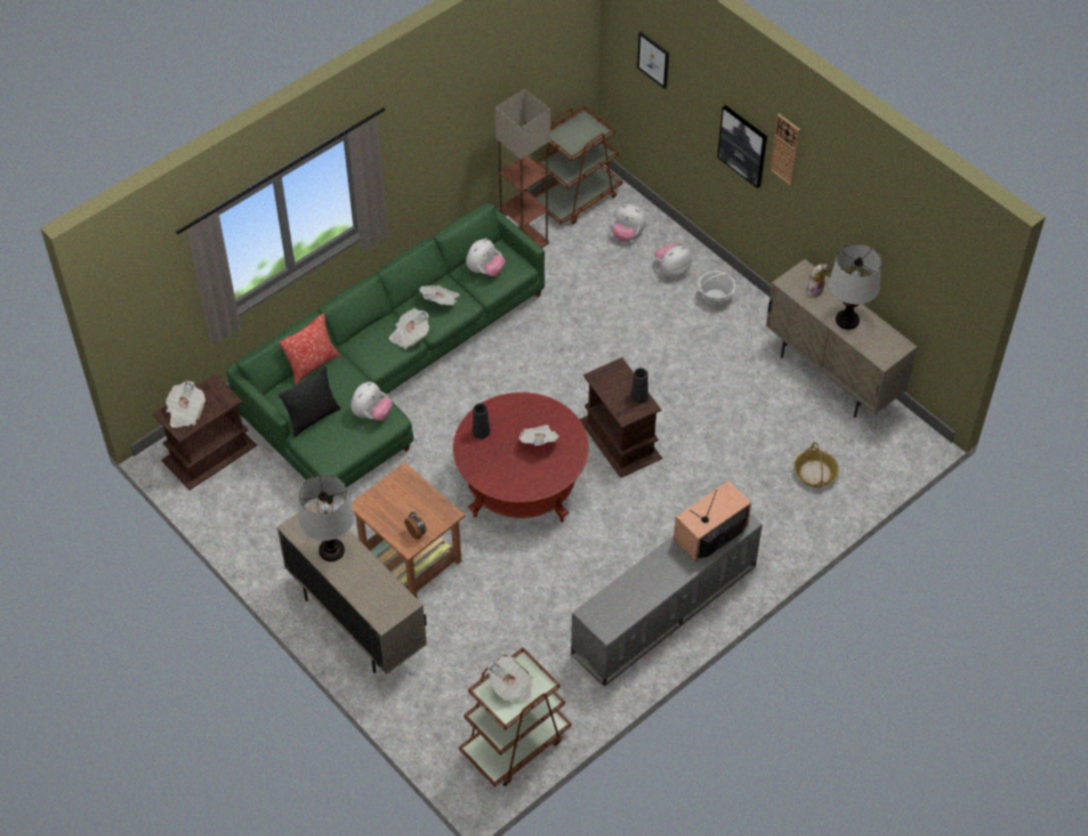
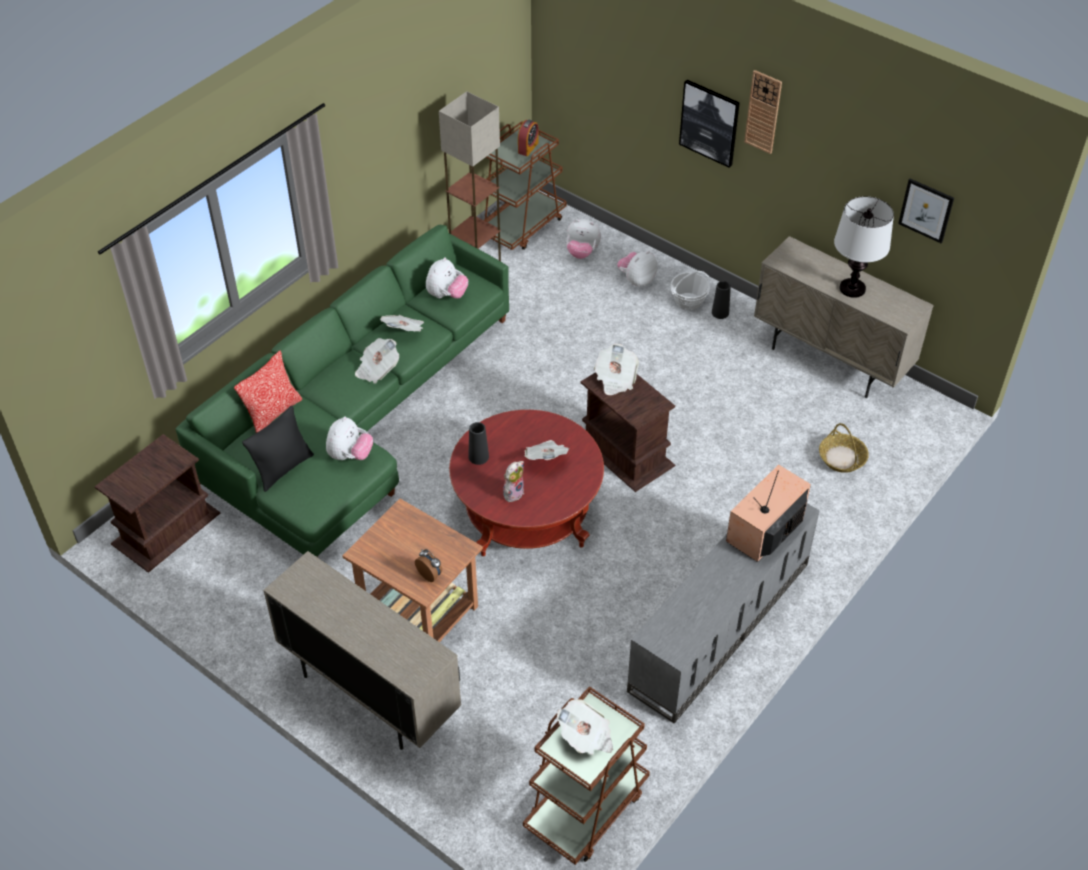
camera: 10 degrees left, 5 degrees down
(185, 412) = (133, 479): newspaper -> newspaper (615, 379)
(331, 550) = (334, 607): table lamp -> none
(585, 133) = (528, 148): none -> alarm clock
(639, 396) = (647, 395): black vase -> black vase (720, 313)
(653, 59) = (597, 50): picture -> picture (926, 210)
(814, 290) = (808, 264): plush toy -> plush toy (513, 492)

